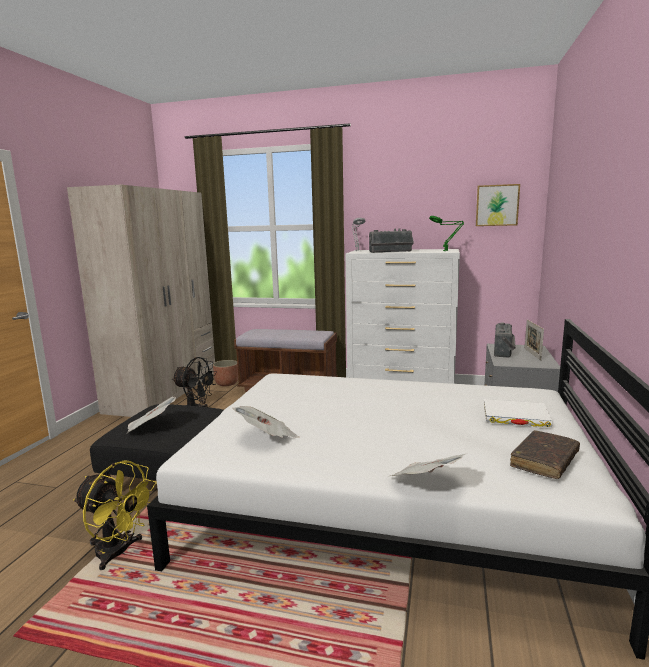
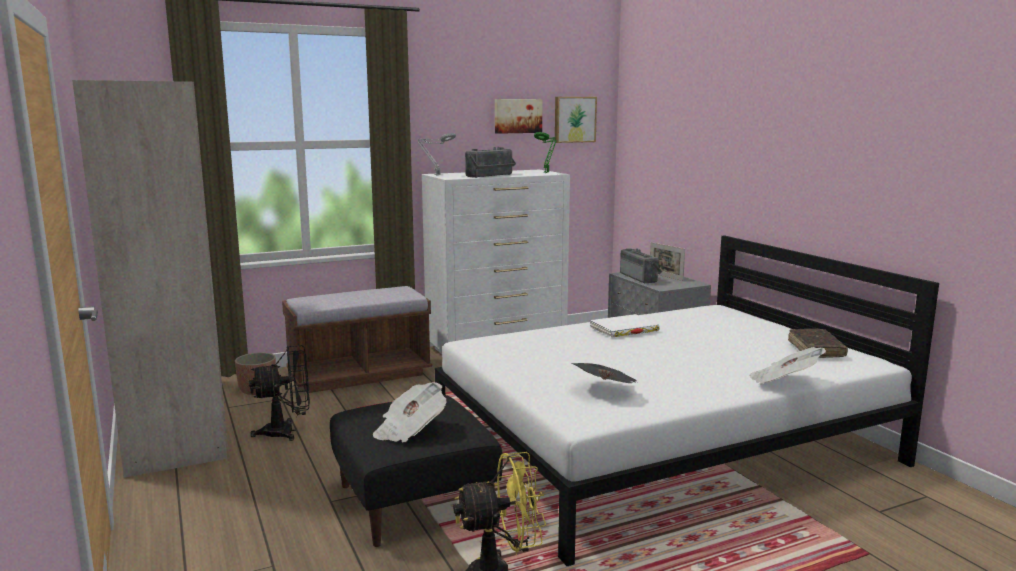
camera: 40 degrees left, 0 degrees up
(439, 204) = (517, 116): none -> picture
(515, 416) = (740, 328): white book -> white book (624, 329)

